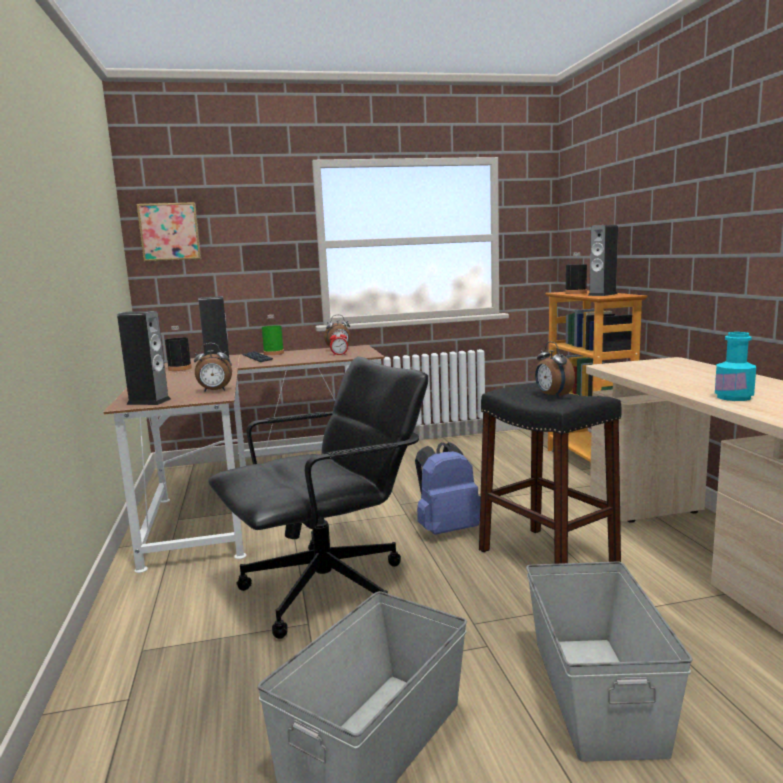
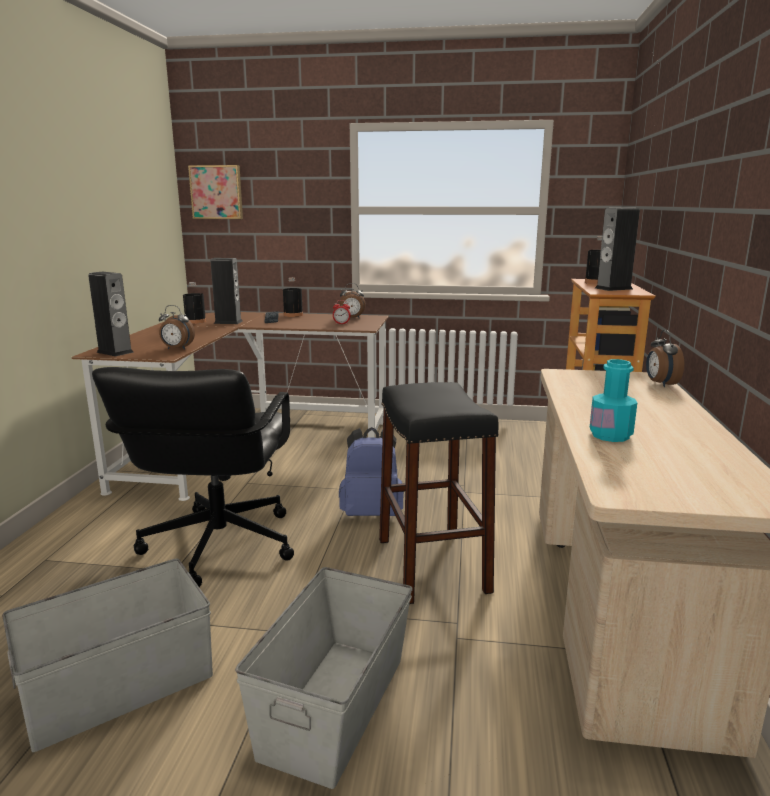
camera: 20 degrees right, 5 degrees up
(273, 353) = (293, 315): green bottle -> black bottle
(328, 590) = (218, 545): black office chair -> black office chair turned 105 degrees clockwise
(552, 396) = (438, 400): alarm clock -> alarm clock (660, 384)

